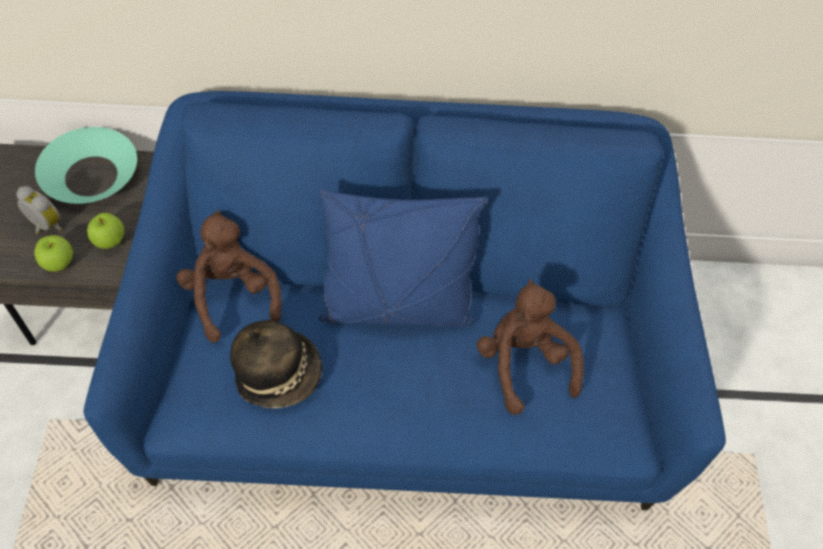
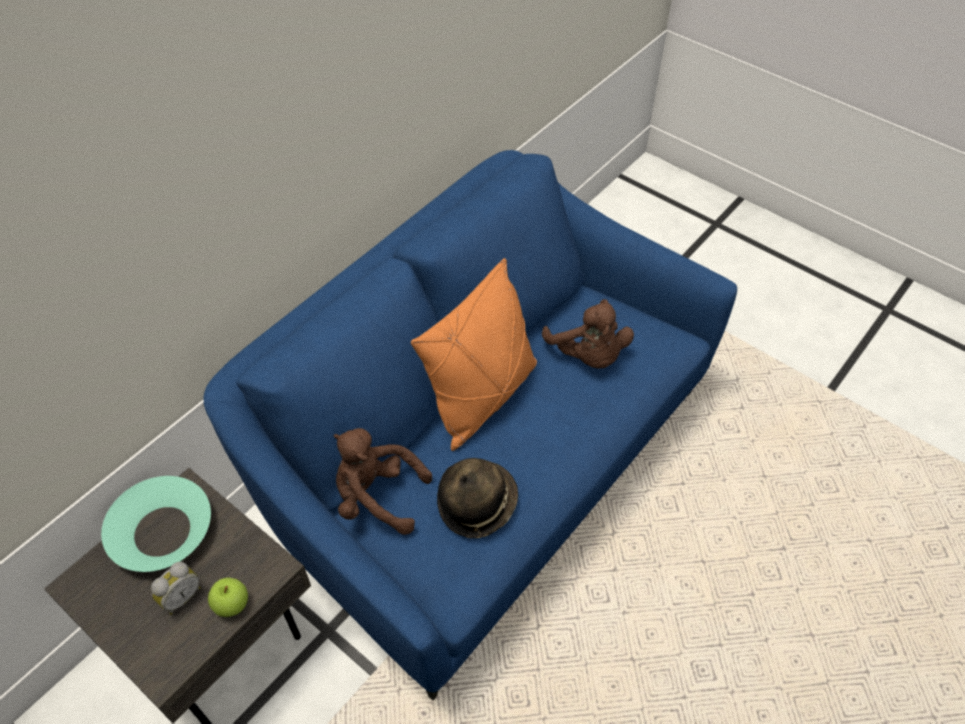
camera: 50 degrees left, 5 degrees down
(44, 227) = (181, 596): alarm clock -> alarm clock turned 150 degrees clockwise
(110, 241) = (247, 552): apple -> none
(397, 306) = (482, 397): blue pillow -> orange pillow
(524, 364) = (588, 355): brown plush toy -> brown plush toy turned 135 degrees counterclockwise

